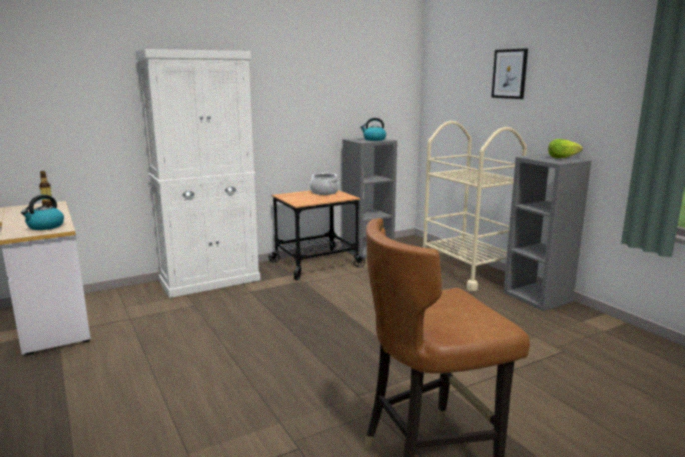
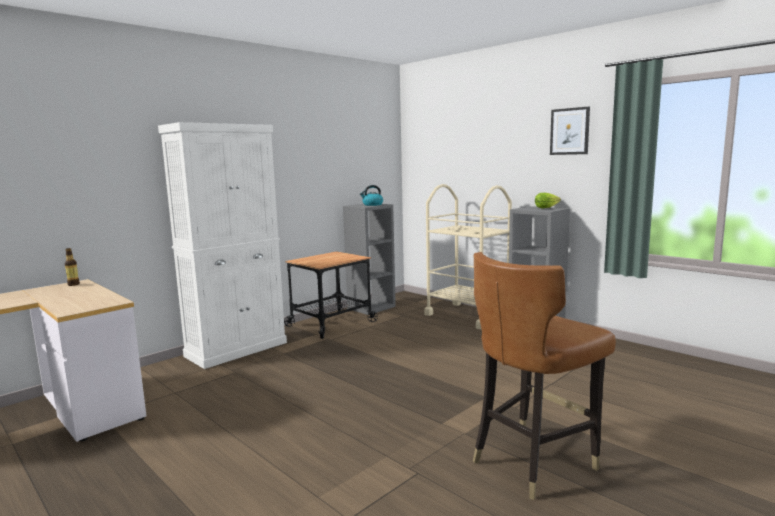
camera: 15 degrees left, 5 degrees down
(45, 226) = (96, 302): kettle -> none
(324, 192) = (333, 255): cooking pot -> none
(509, 74) = (489, 142): picture -> picture (569, 131)

